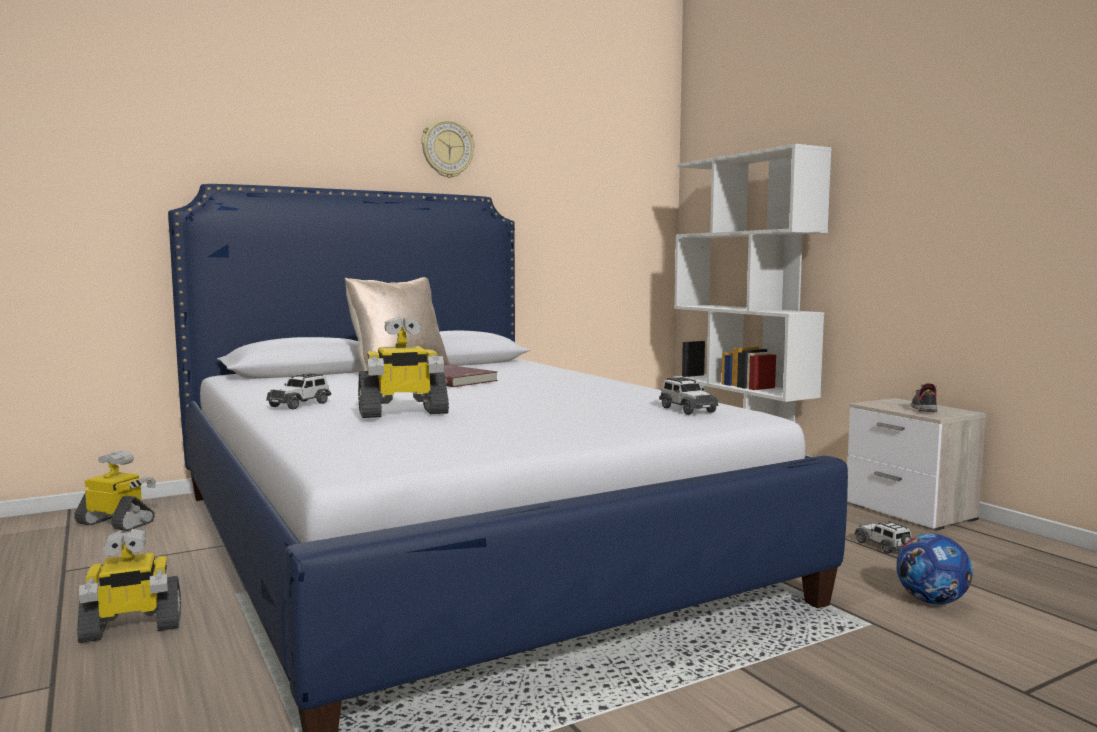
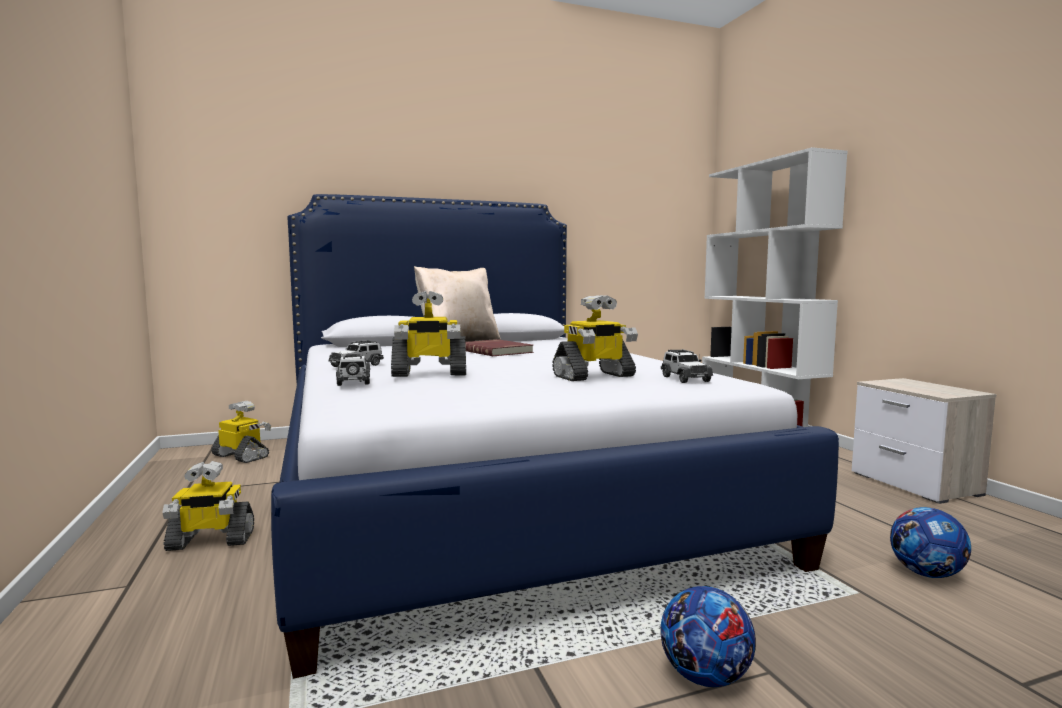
camera: 10 degrees right, 0 degrees up
(447, 149) = (512, 165): wall clock -> none
(588, 410) = (594, 376): none -> toy robot
(741, 715) = (705, 677): none -> football
(883, 546) = (883, 515): toy car -> toy car (354, 382)
(924, 409) = (931, 388): shoe -> none

